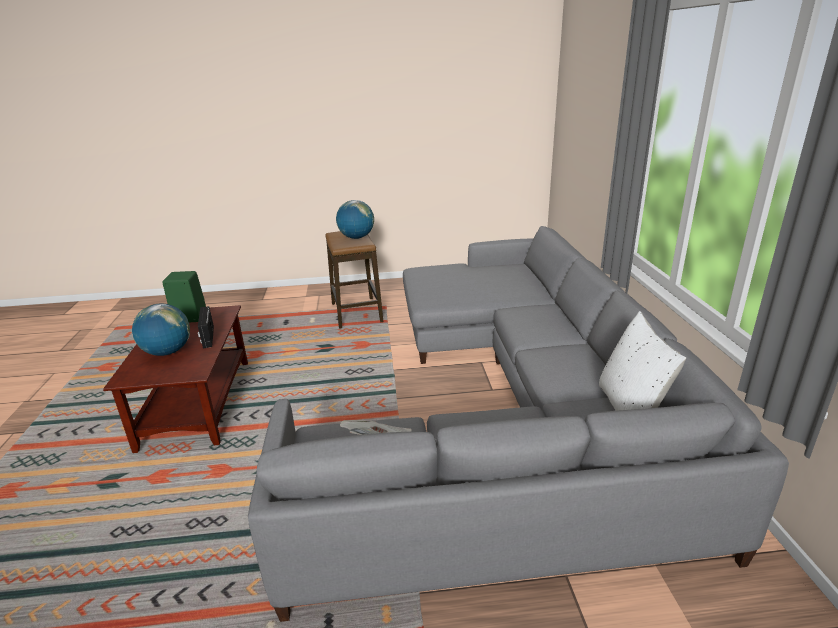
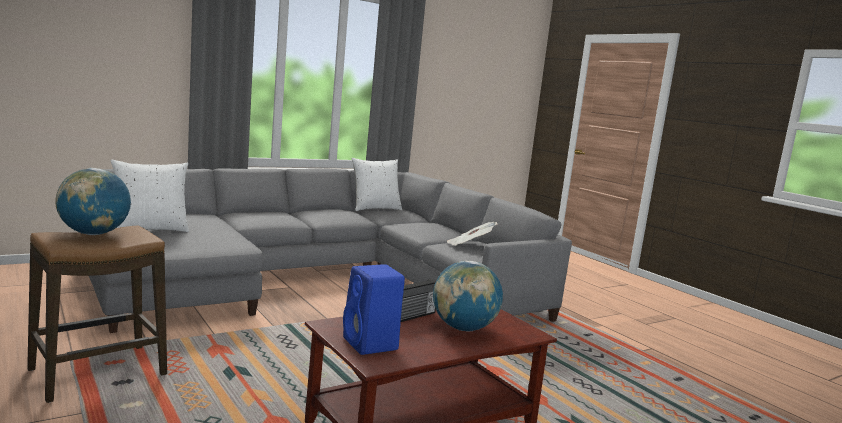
camera: 120 degrees left, 15 degrees down
(188, 317) = (371, 345): green speaker -> blue speaker
(469, 272) = (150, 229): none -> white pillow

